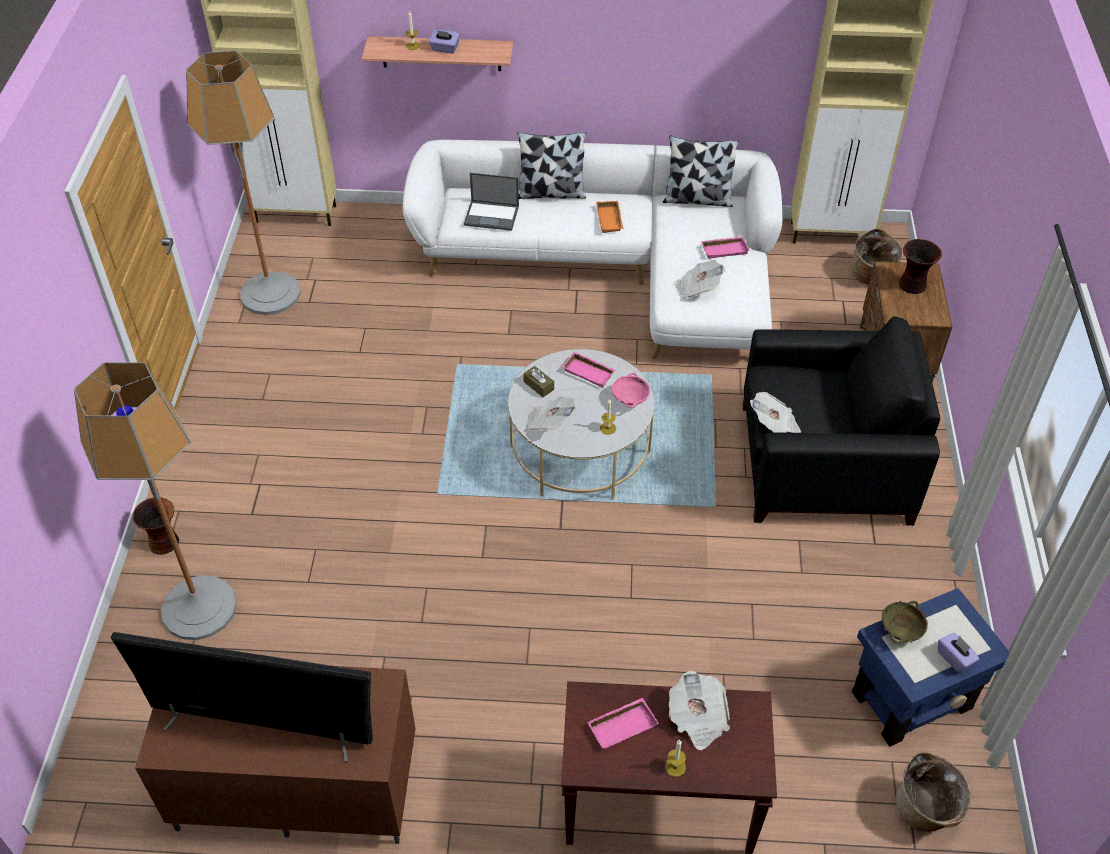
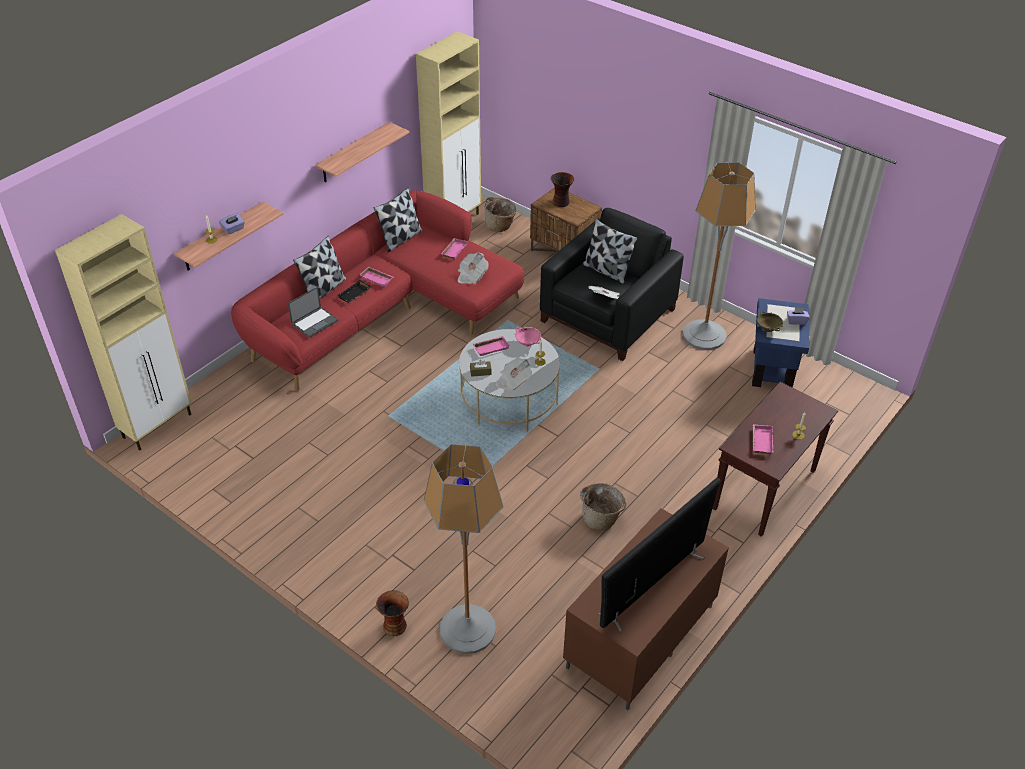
camera: 55 degrees left, 5 degrees down
(270, 294) = (222, 474): floor lamp -> floor lamp (704, 335)
(565, 218) = (354, 295): none -> black tray
(610, 220) = (377, 278): orange tray -> pink tray
(615, 268) = (384, 311): white sofa -> red sofa
(682, 54) = (354, 153): none -> shelf
(697, 719) = (777, 413): newspaper -> none
(835, 399) = (606, 271): none -> pillow
(925, 811) = (833, 399): basket -> basket (601, 518)

